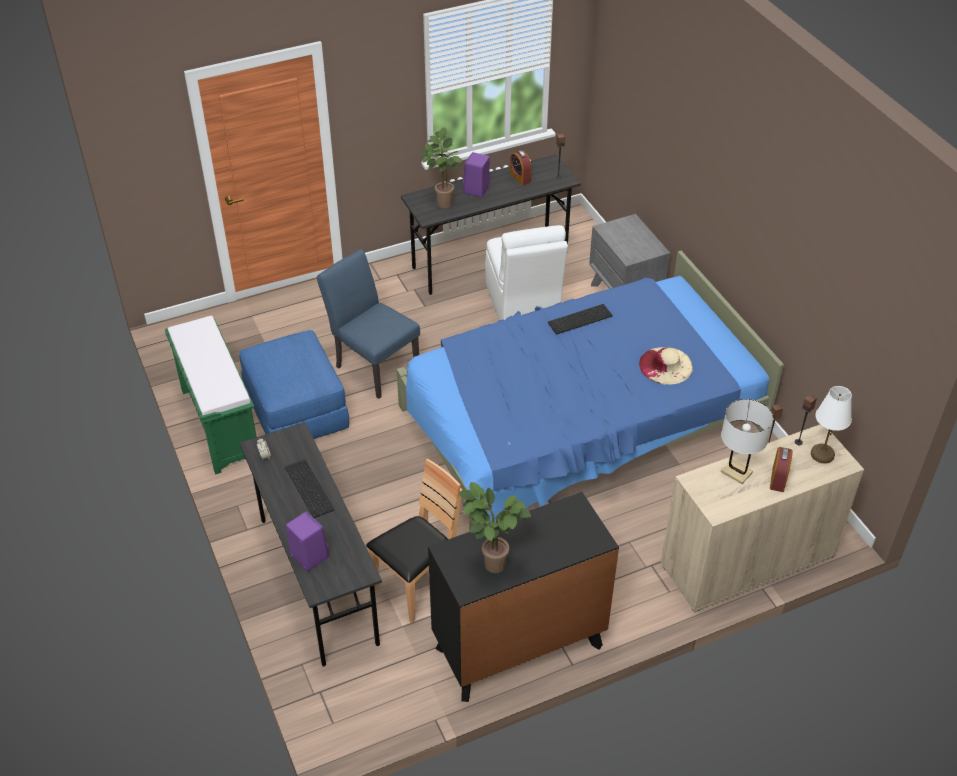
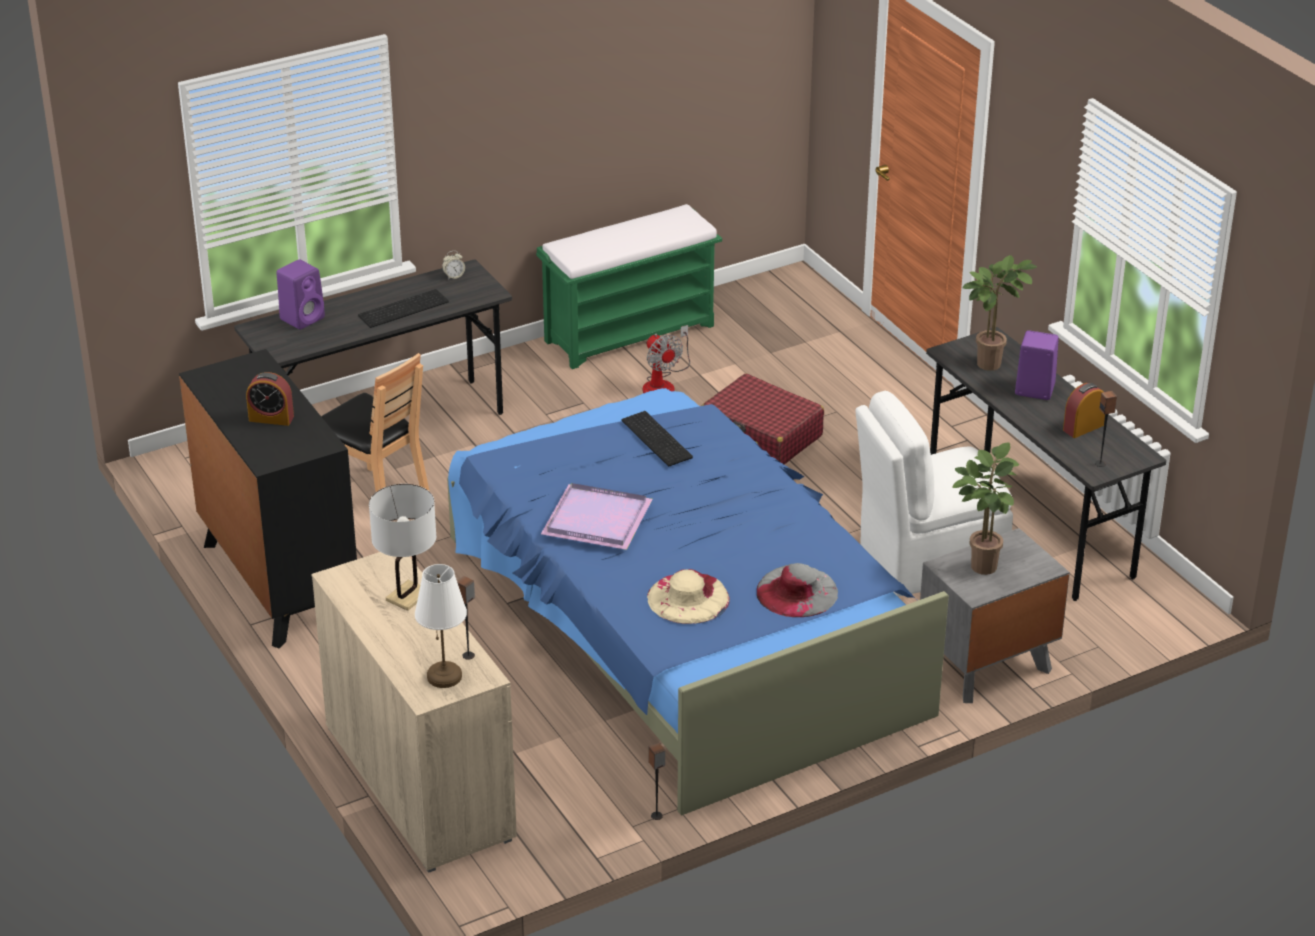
camera: 85 degrees right, 10 degrees down
(295, 410) = (663, 384): blue ottoman -> fan
(373, 365) = (762, 435): blue chair -> red suitcase
(491, 566) = (234, 390): potted plant -> potted plant (980, 564)
(580, 318) = (778, 516): keyboard -> keyboard (658, 439)
(582, 401) = (598, 521): none -> purple tray
(656, 319) = (797, 591): none -> grey hat
(778, 478) = (396, 633): alarm clock -> alarm clock (271, 418)

